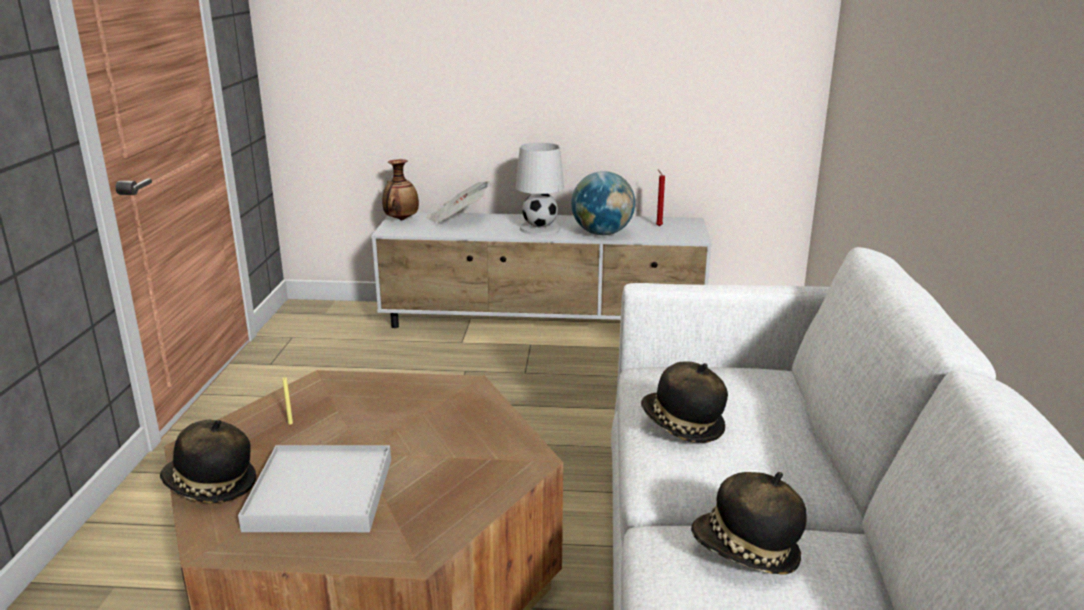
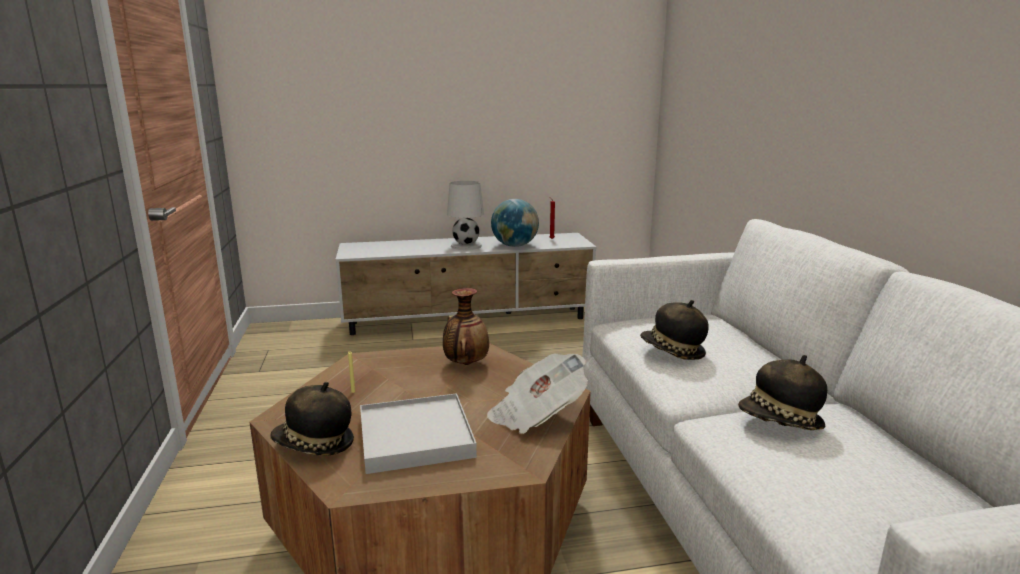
camera: 15 degrees left, 5 degrees down
(401, 219) = (352, 247): vase -> vase (465, 364)
(458, 219) = (398, 244): newspaper -> newspaper (536, 415)

